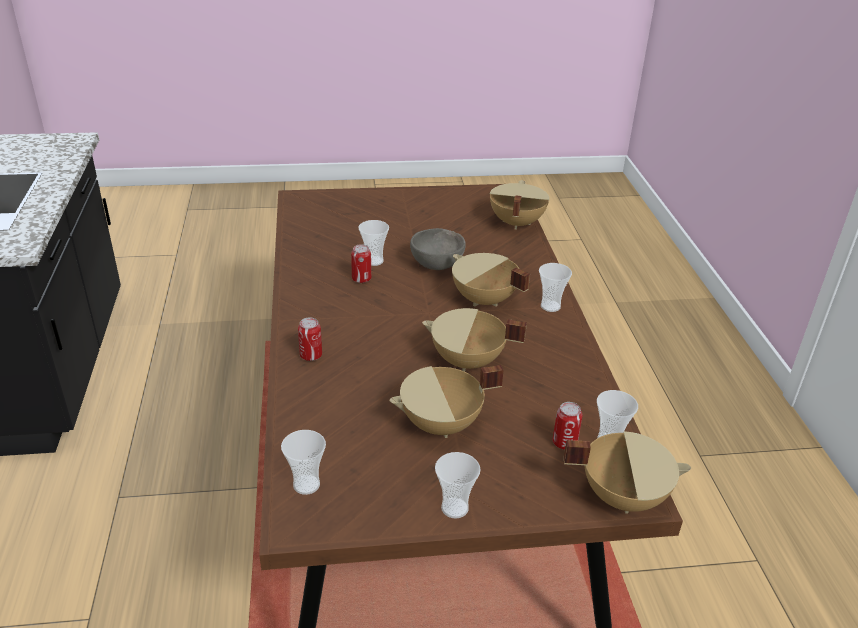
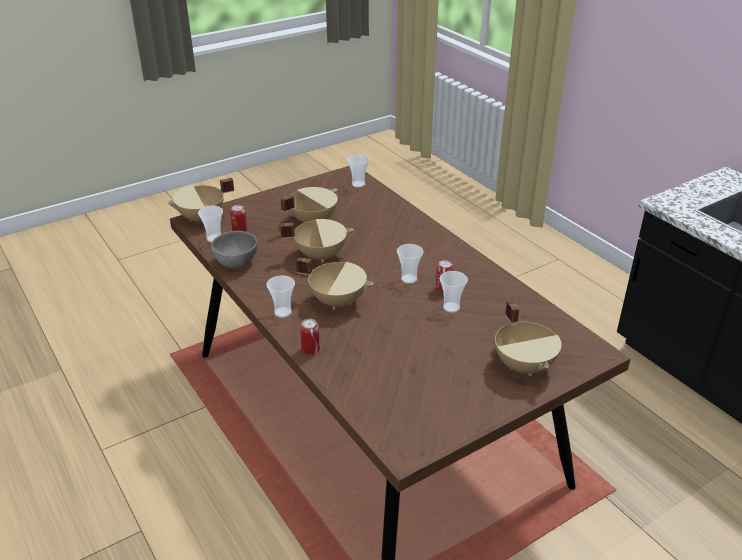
camera: 155 degrees right, 0 degrees up
(311, 355) = (418, 231): can -> can (310, 349)
(438, 265) = (397, 320): grey bowl -> grey bowl (235, 263)
(454, 508) = (283, 194): cup -> cup (409, 279)
(515, 223) = (362, 399): beige cooking pot -> beige cooking pot (525, 365)

